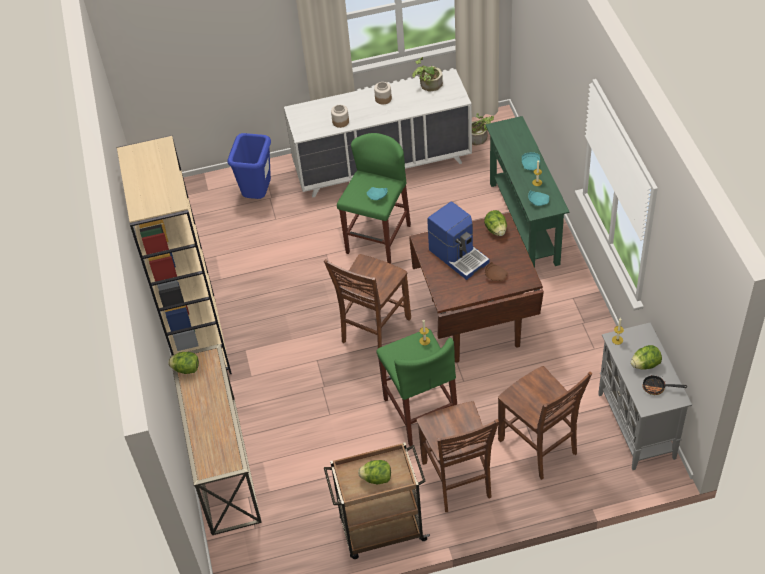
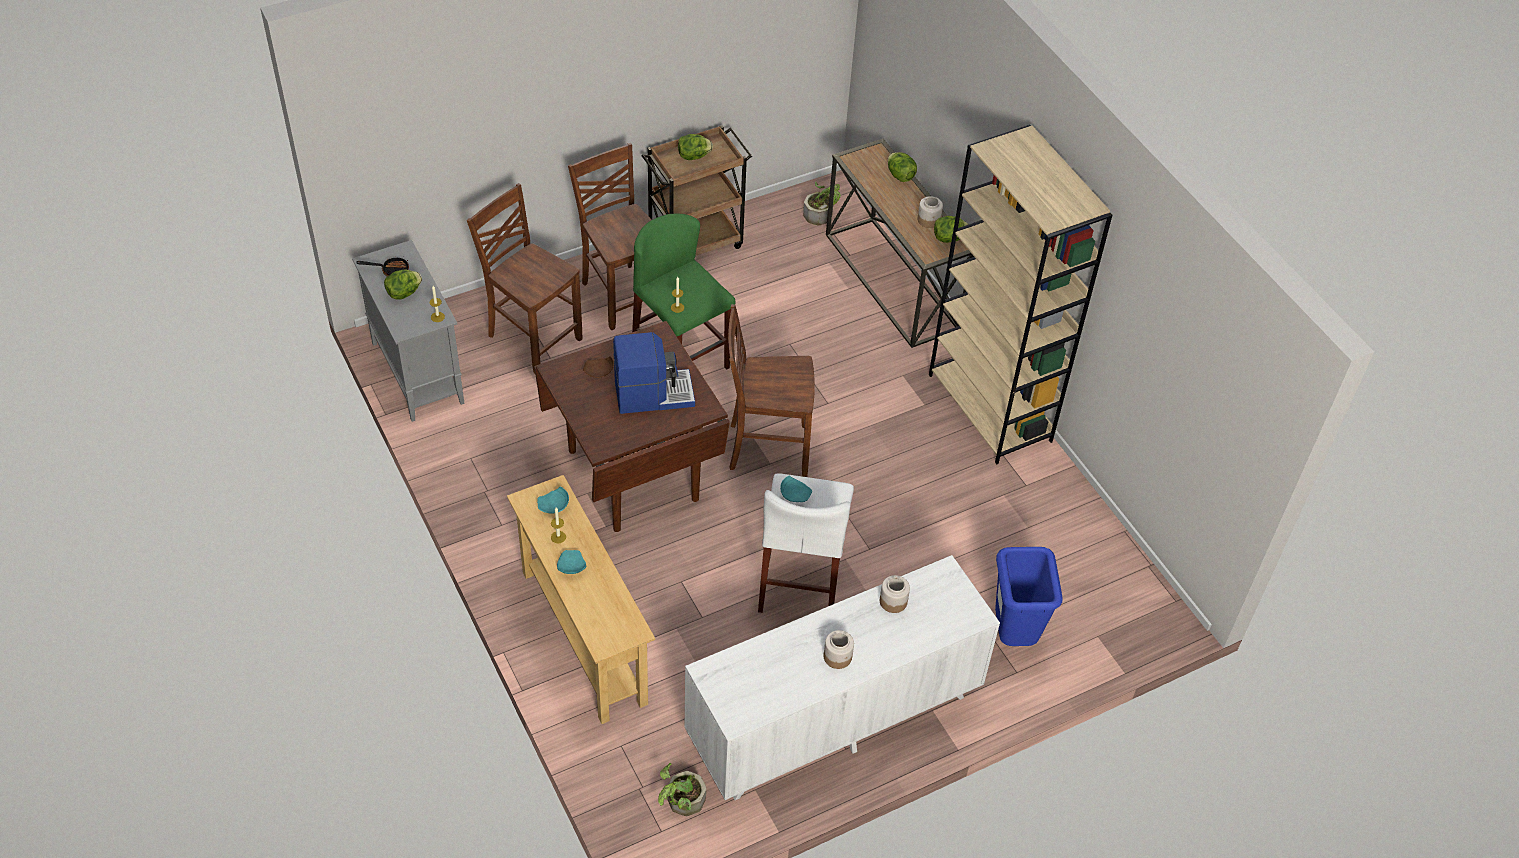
camera: 160 degrees right, 0 degrees up
(194, 388) = (929, 220): none -> jar
(373, 330) = (766, 448): brown chair -> brown chair turned 105 degrees counterclockwise
(378, 239) = (800, 582): green stool -> white stool
(428, 85) = (768, 696): potted plant -> potted plant (821, 213)
(459, 255) = (653, 393): coffee machine -> coffee machine turned 135 degrees clockwise
(496, 230) = (608, 434): lettuce -> lettuce (900, 175)
(524, 222) = (583, 637): green console table -> beige console table

